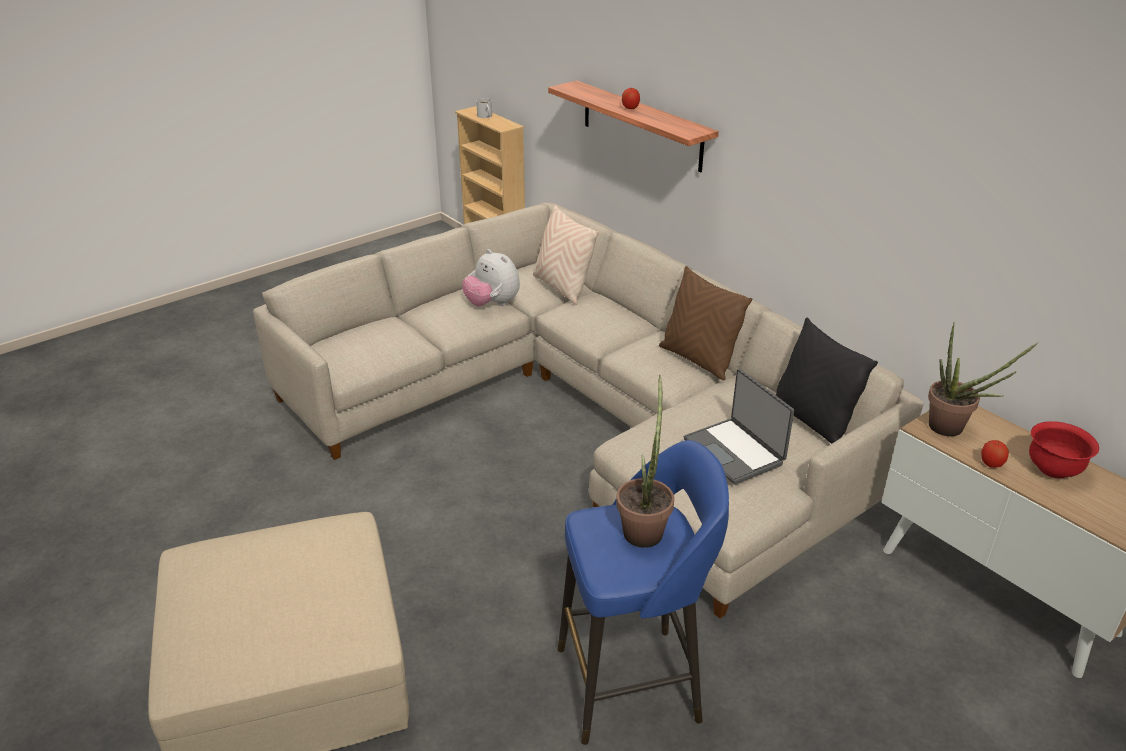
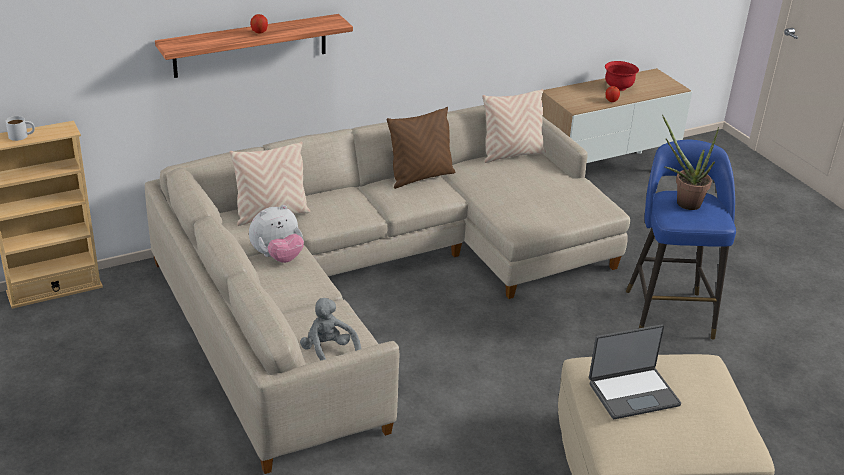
camera: 80 degrees left, 0 degrees up
(342, 352) = (328, 353): none -> grey plush toy
(735, 451) = (543, 186): laptop -> laptop (633, 393)
(811, 421) = (512, 154): black pillow -> beige pillow
(953, 430) = (578, 101): potted plant -> none

